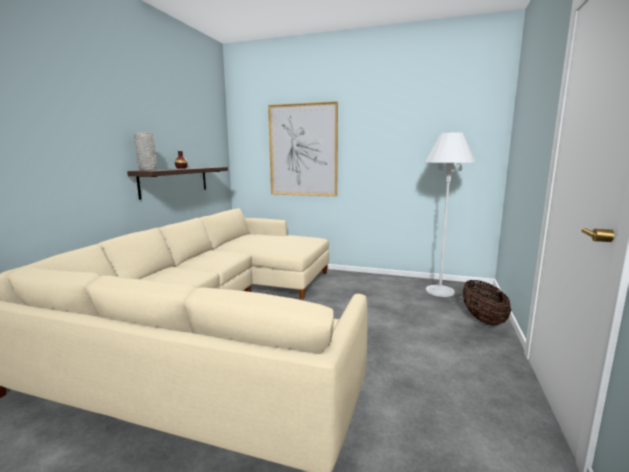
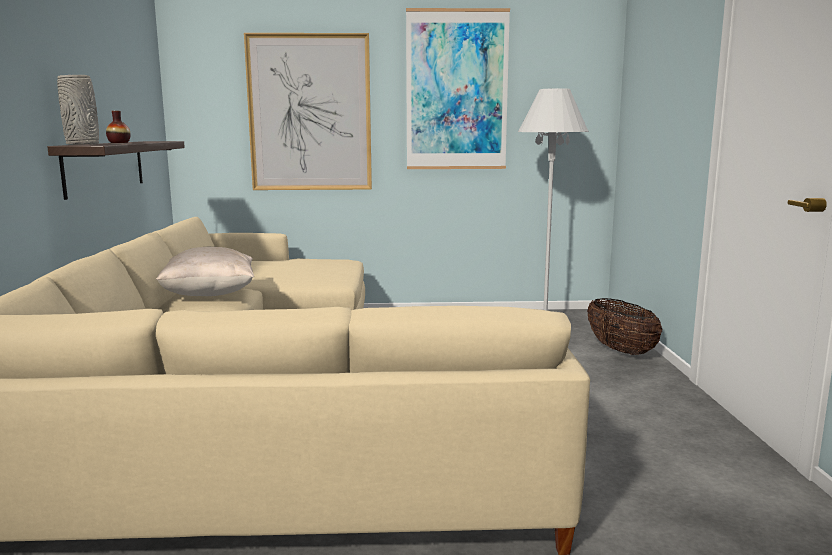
camera: 20 degrees left, 0 degrees up
(216, 255) = (209, 295): none -> beige pillow
(391, 135) = (456, 90): none -> picture

